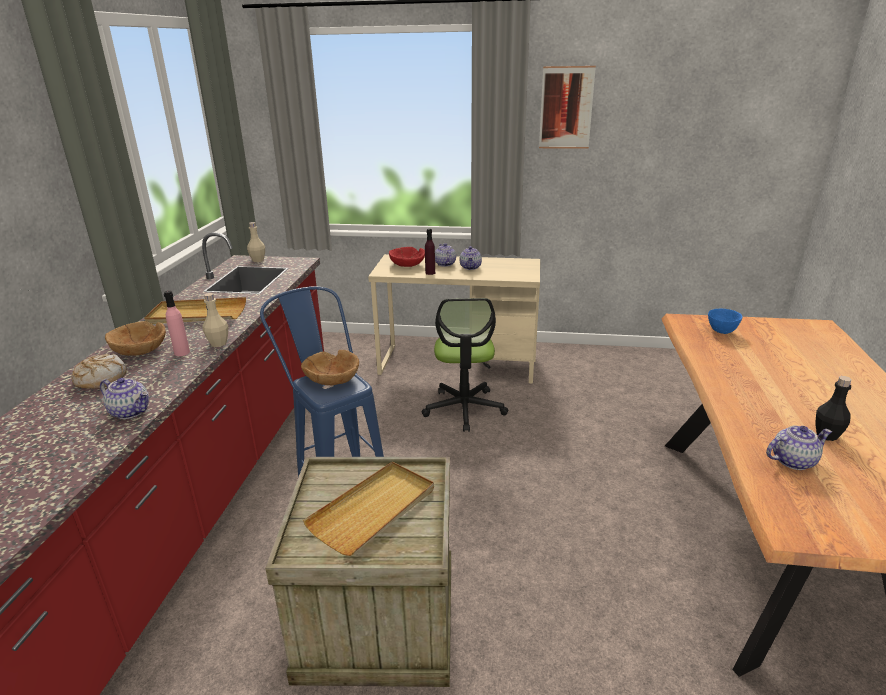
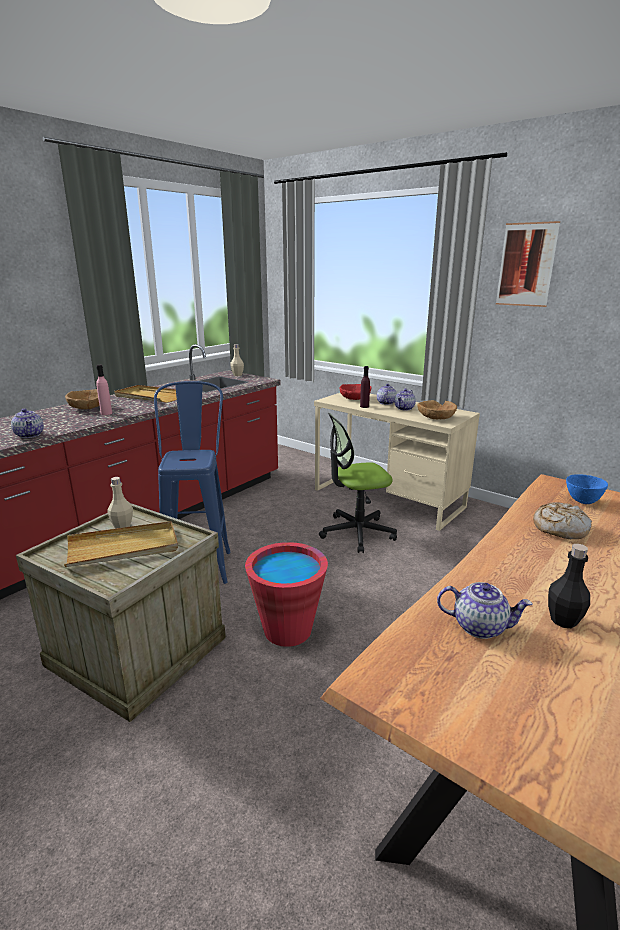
camera: 30 degrees right, 5 degrees down
(101, 379) = (46, 417): bread -> bread (559, 528)
(218, 343) = (133, 413): beige bottle -> beige bottle (122, 526)
(332, 379) = (191, 456): brown bowl -> brown bowl (436, 418)
(464, 409) = (357, 532): office chair -> office chair turned 45 degrees clockwise
(499, 530) = (287, 630): none -> red bucket

